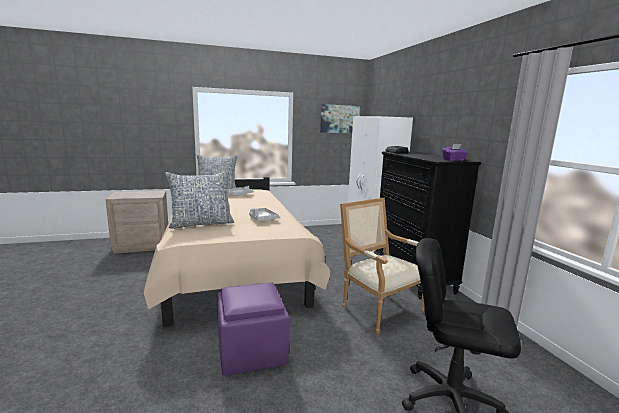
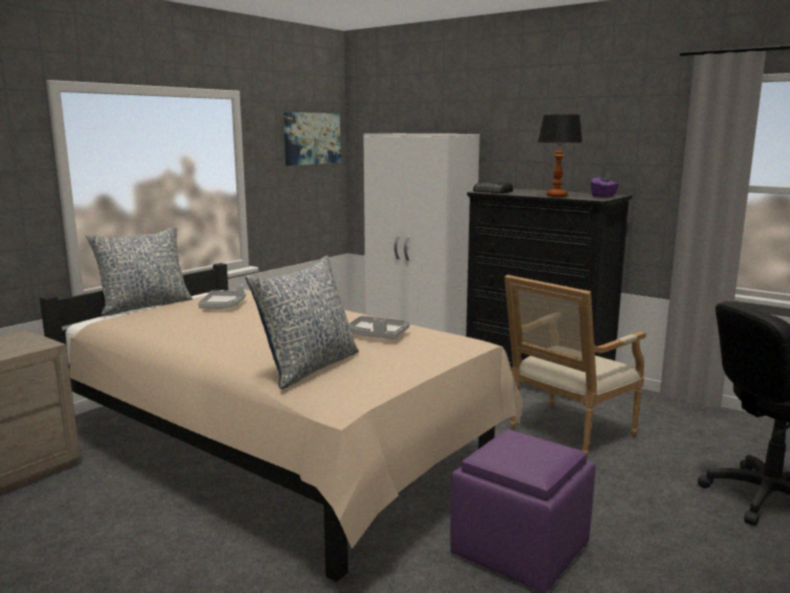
camera: 35 degrees left, 0 degrees up
(378, 309) = (565, 433): armchair -> armchair turned 60 degrees counterclockwise
(421, 157) = (556, 196): none -> table lamp

